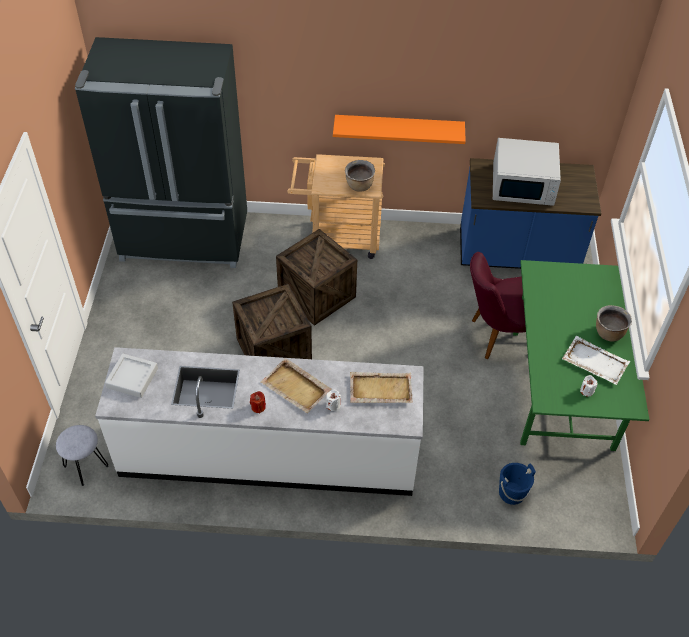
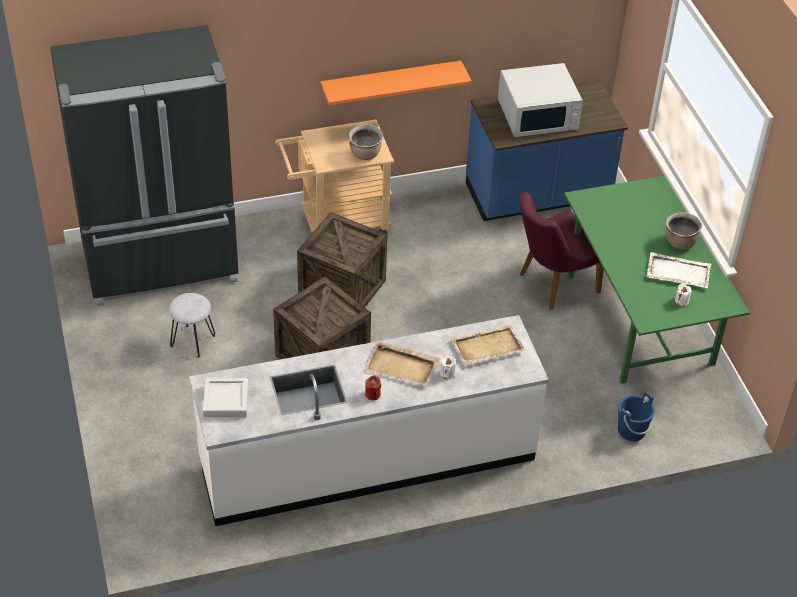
camera: 20 degrees left, 5 degrees down
(86, 466) = (173, 525): grey stool -> grey stool (192, 340)

